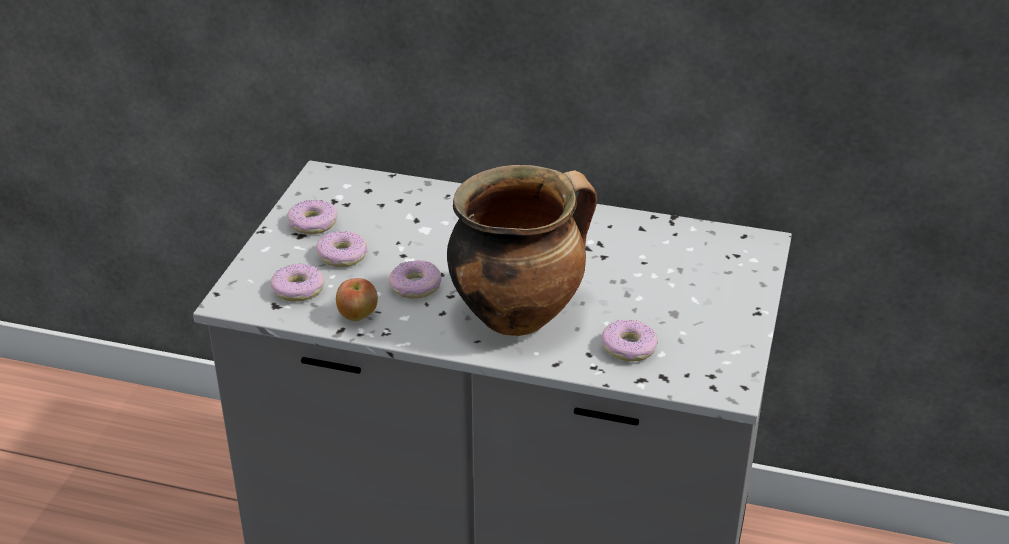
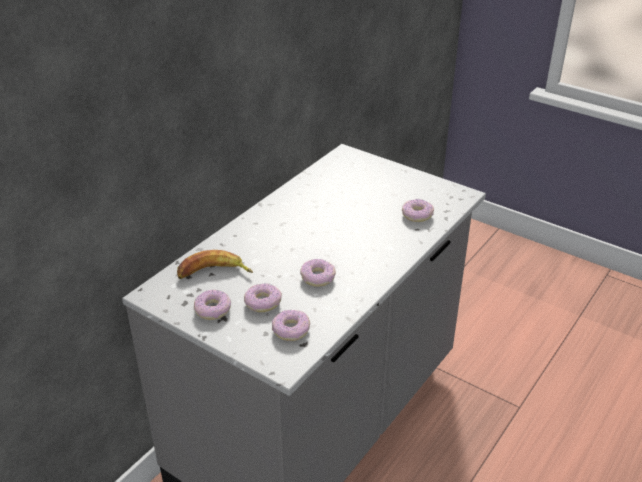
camera: 70 degrees left, 0 degrees up
(358, 316) = (336, 307): apple -> none
(384, 205) = (213, 273): none -> banana
(518, 314) = (368, 244): cooking pot -> none

